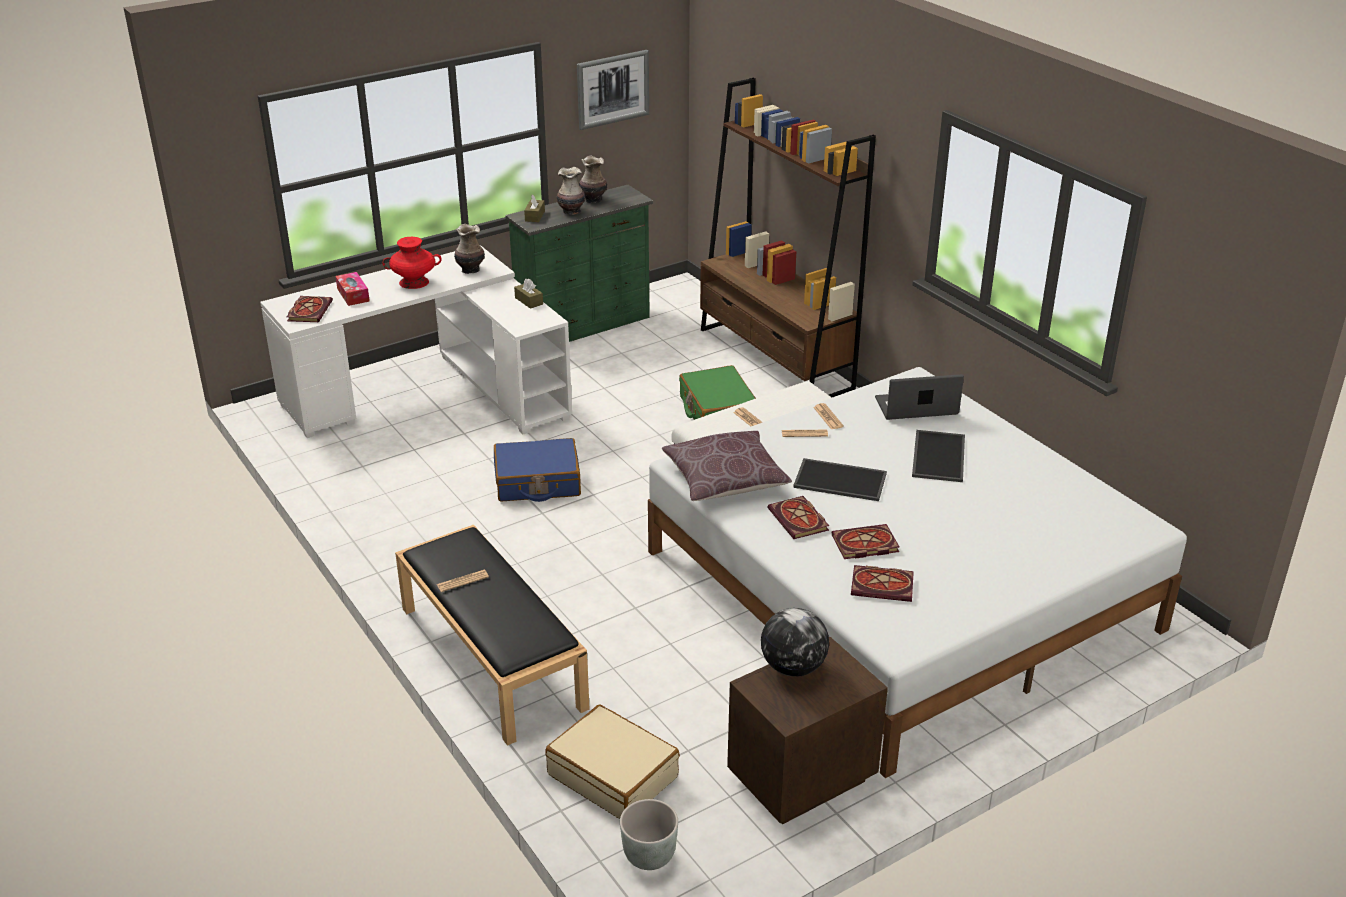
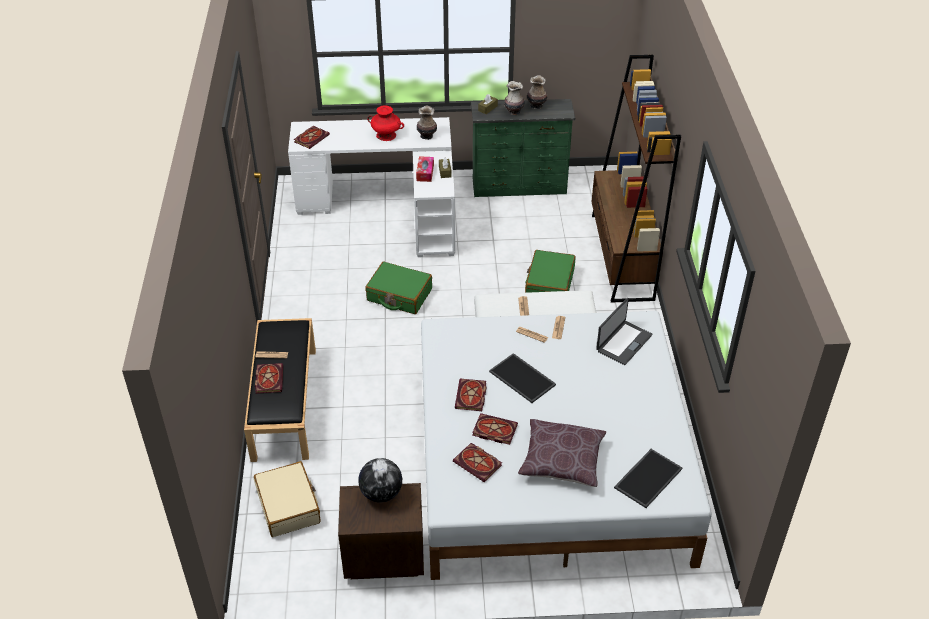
camera: 30 degrees right, 10 degrees up
(353, 295) = (344, 133): tissue box -> tissue box (425, 173)
(485, 610) = (268, 379): none -> book
(537, 482) = (399, 295): blue suitcase -> green suitcase
(612, 89) = (572, 30): picture -> none
(649, 857) = (267, 563): grey planter -> none
(725, 480) = (454, 349): brown pillow -> brown pillow (562, 460)
(916, 407) = (623, 342): laptop -> laptop turned 105 degrees clockwise
(937, 456) = (601, 385): tray -> tray (647, 477)

